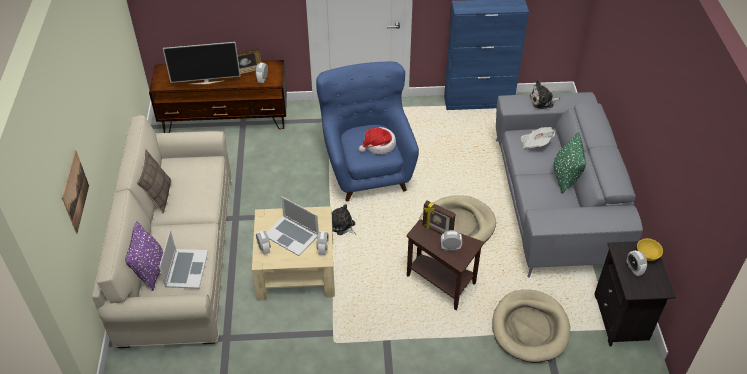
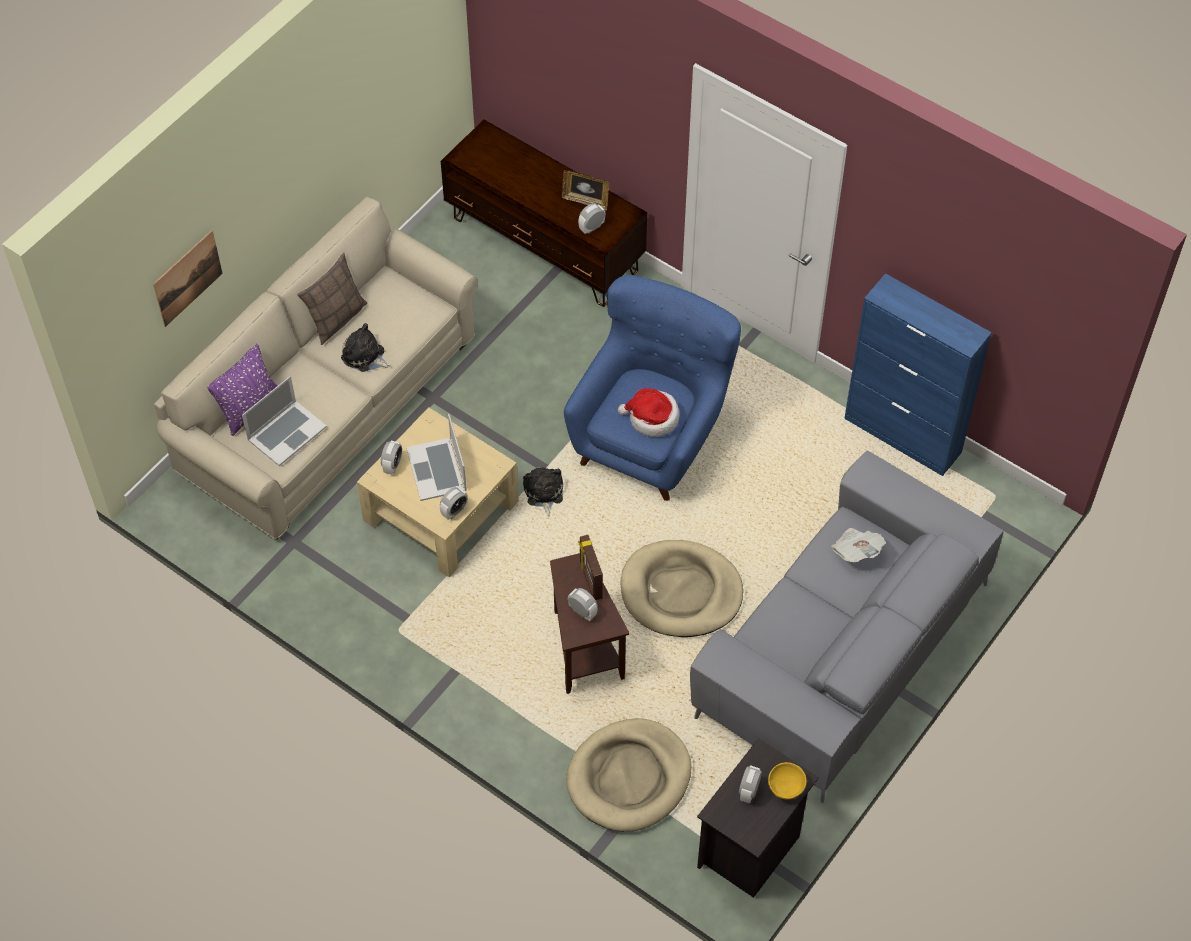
camera: 40 degrees right, 10 degrees up
(206, 82) = (520, 187): television -> none
(543, 101) = (913, 499): plush toy -> plush toy (365, 356)
(565, 177) = (842, 624): green pillow -> none

